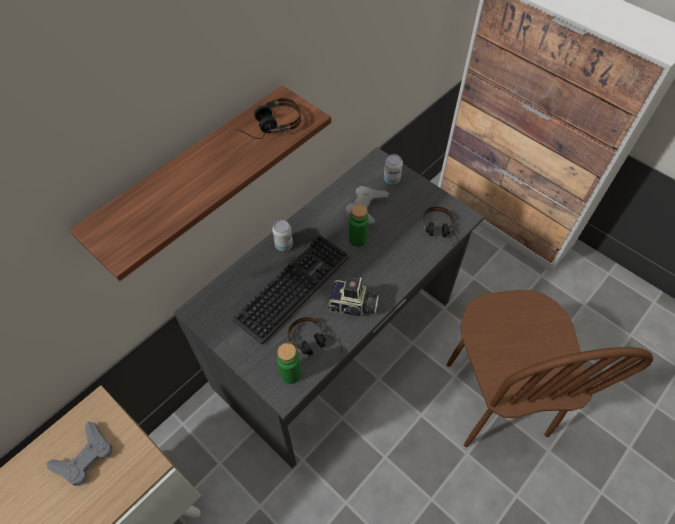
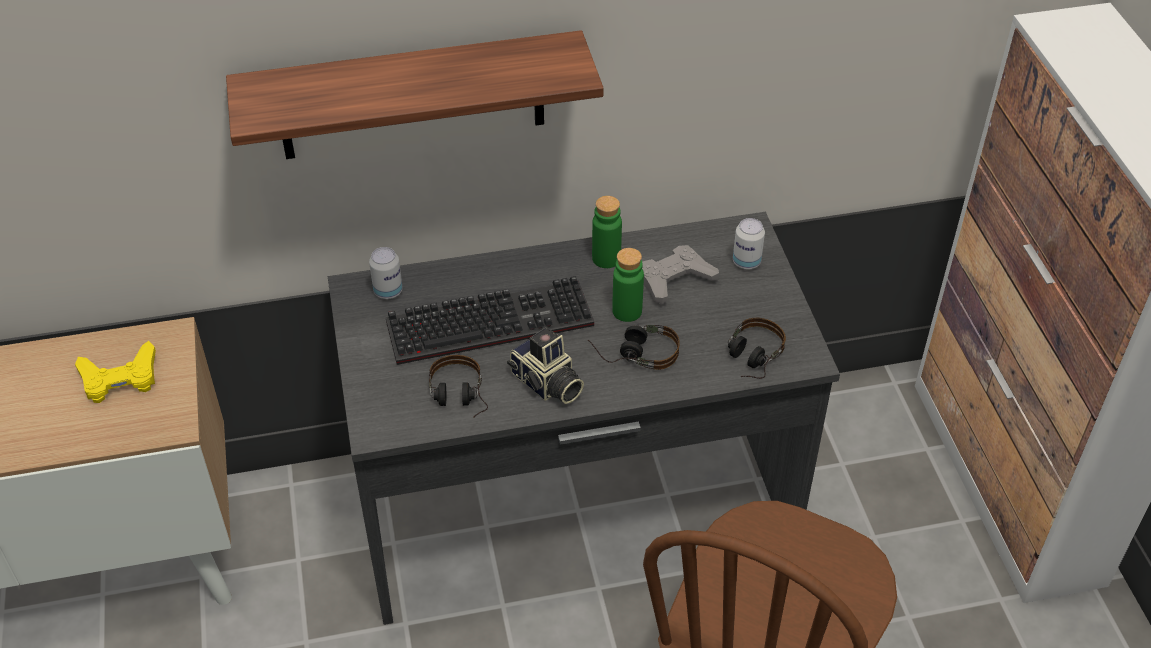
camera: 35 degrees right, 10 degrees down
(85, 457) = (120, 378): grey game controller -> yellow game controller
(268, 127) = (519, 67): headphones -> headphones (634, 353)
(284, 245) = (524, 269): can -> can (388, 291)
(290, 374) = (401, 414): green bottle -> green bottle (606, 258)

